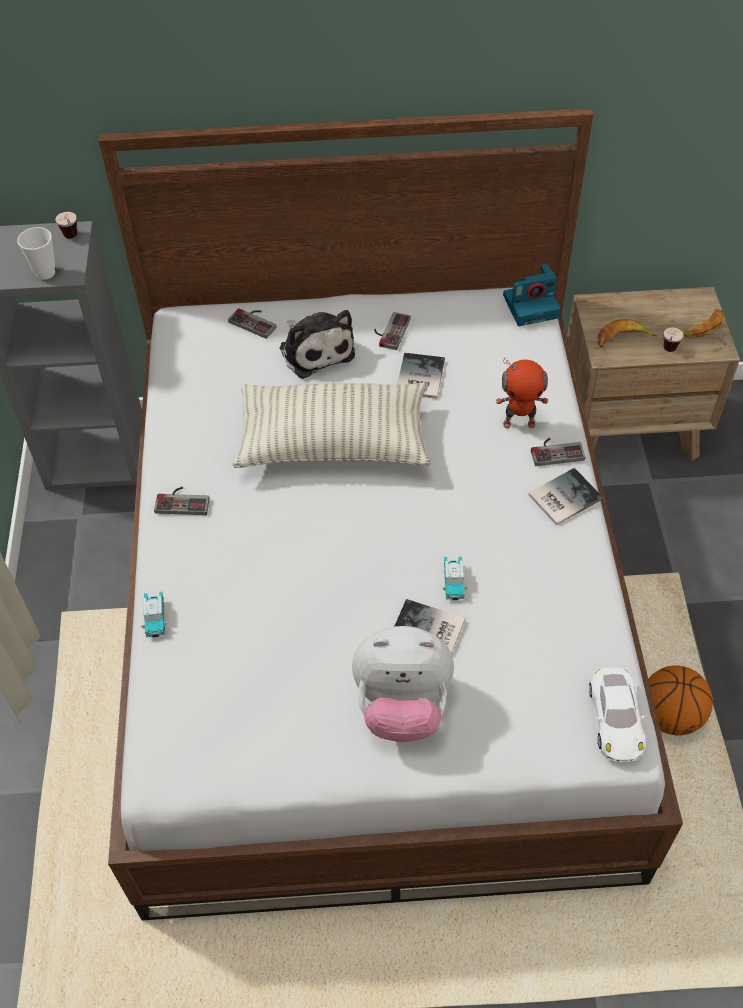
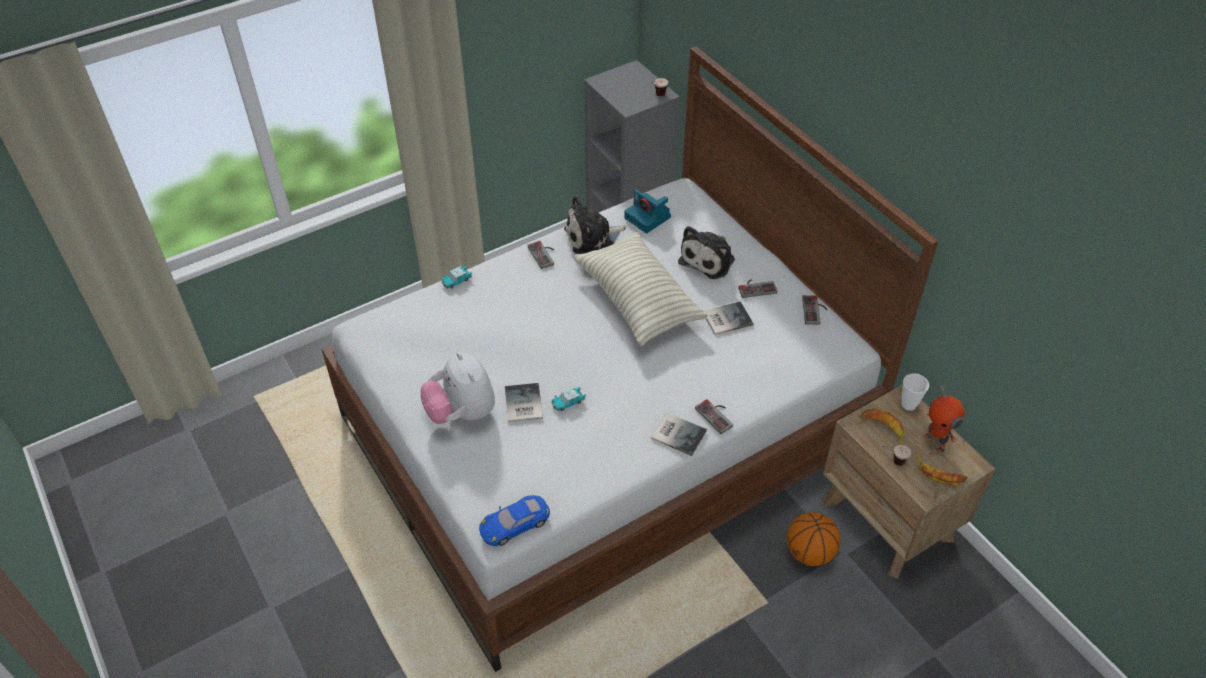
camera: 60 degrees right, 5 degrees down
(45, 273) = (621, 99): cup -> cup (908, 404)
(192, 439) = (592, 237): none -> plush toy
(255, 321) = (710, 222): game controller -> game controller (815, 311)
(519, 422) = (727, 386): toy robot -> toy robot (935, 442)
(531, 305) = (846, 351): camera -> camera (648, 218)
(615, 718) = (514, 524): white toy car -> blue toy car
(670, 716) = (636, 641): basketball -> basketball (809, 553)

